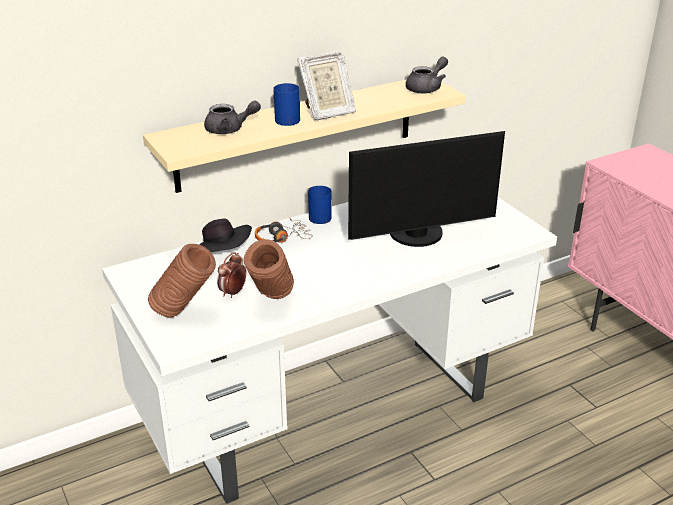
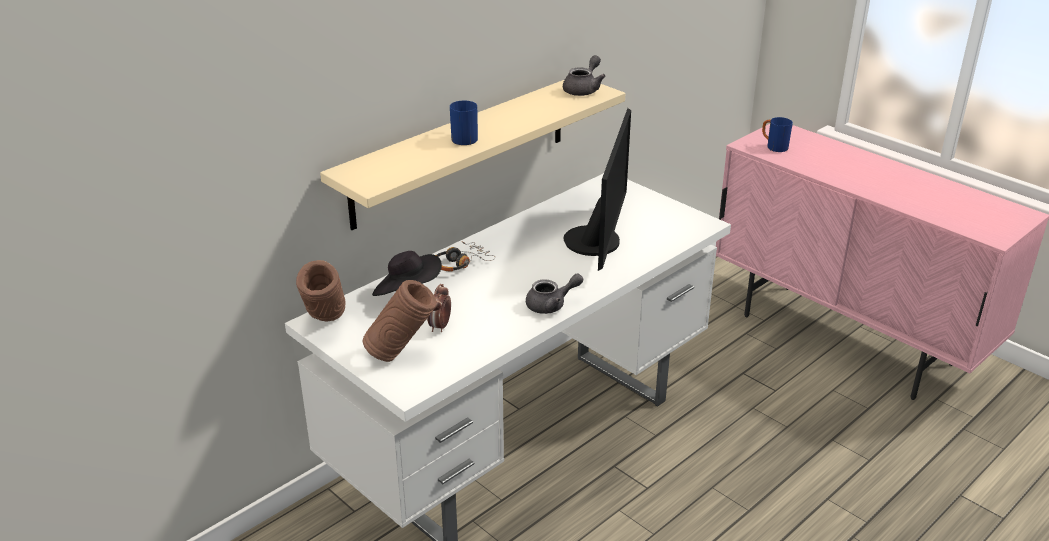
camera: 15 degrees left, 0 degrees up
(229, 129) = (410, 156): grey teapot -> grey teapot (551, 305)
(271, 302) = (484, 330): brown vase -> brown vase (325, 325)
(317, 216) = (487, 236): blue mug -> blue mug (773, 146)
(327, 112) = (499, 126): picture frame -> none
(418, 236) = (598, 242): monitor -> monitor turned 45 degrees counterclockwise

